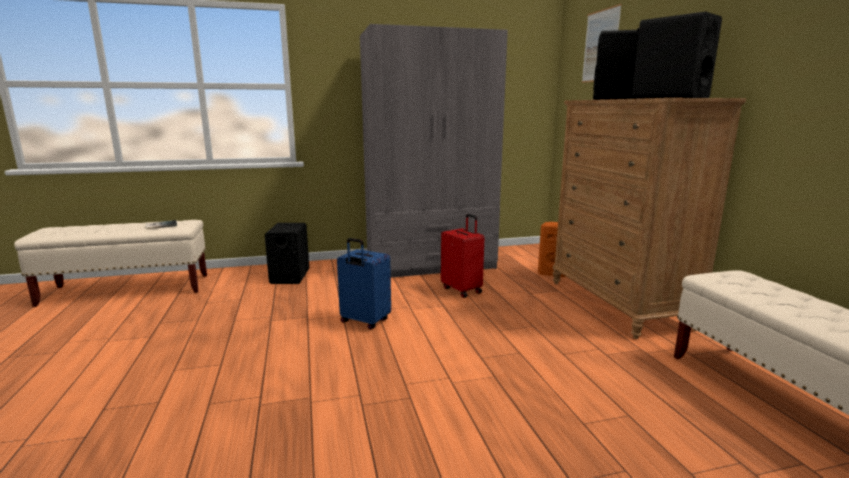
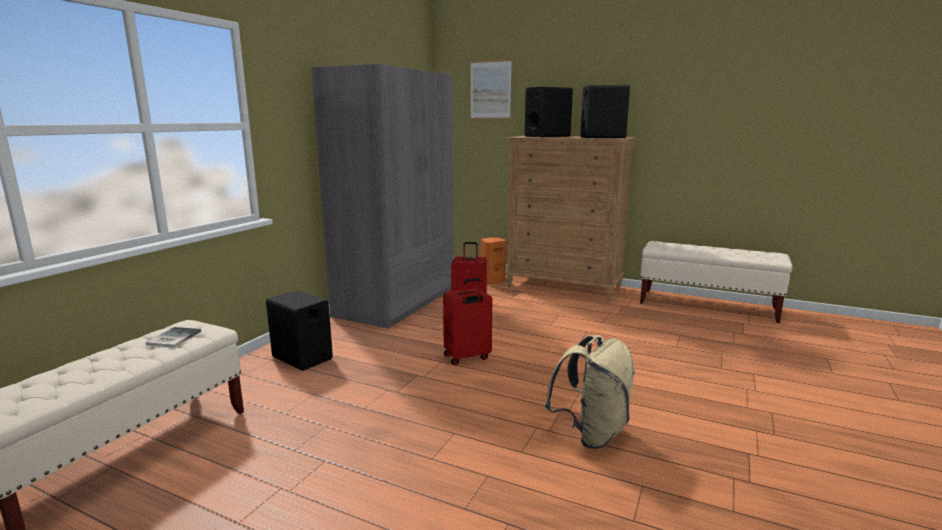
camera: 50 degrees left, 0 degrees up
(272, 430) = (591, 433): none -> beige backpack
(364, 322) = (467, 357): blue suitcase -> red suitcase

